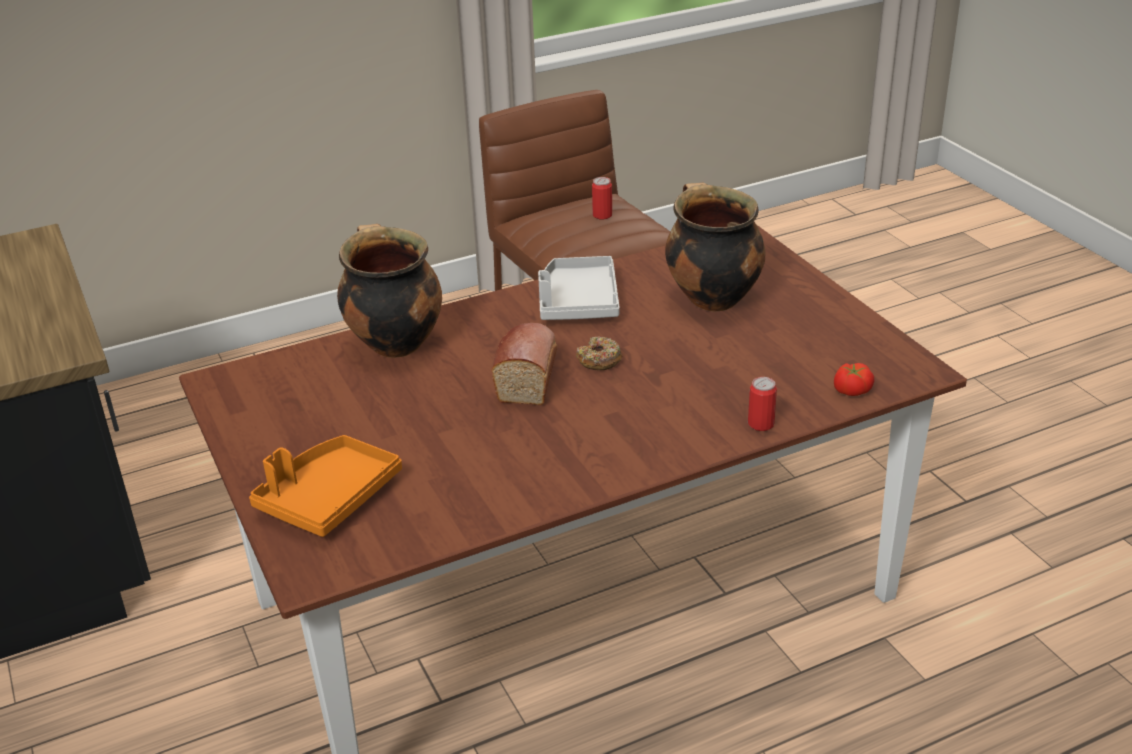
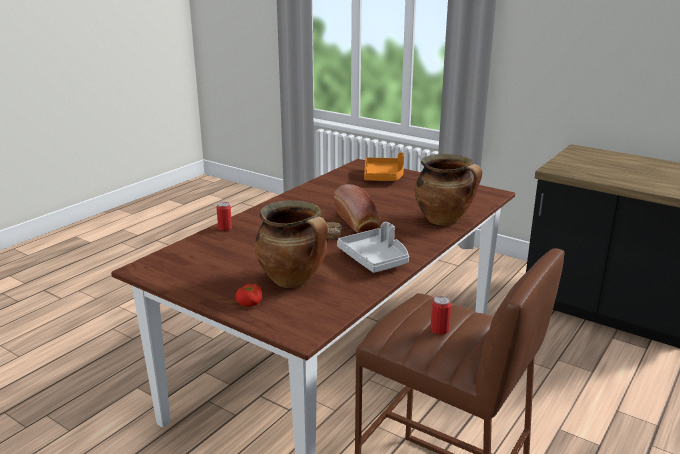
camera: 150 degrees right, 10 degrees down
(851, 390) = (181, 251): tomato -> tomato (250, 303)

